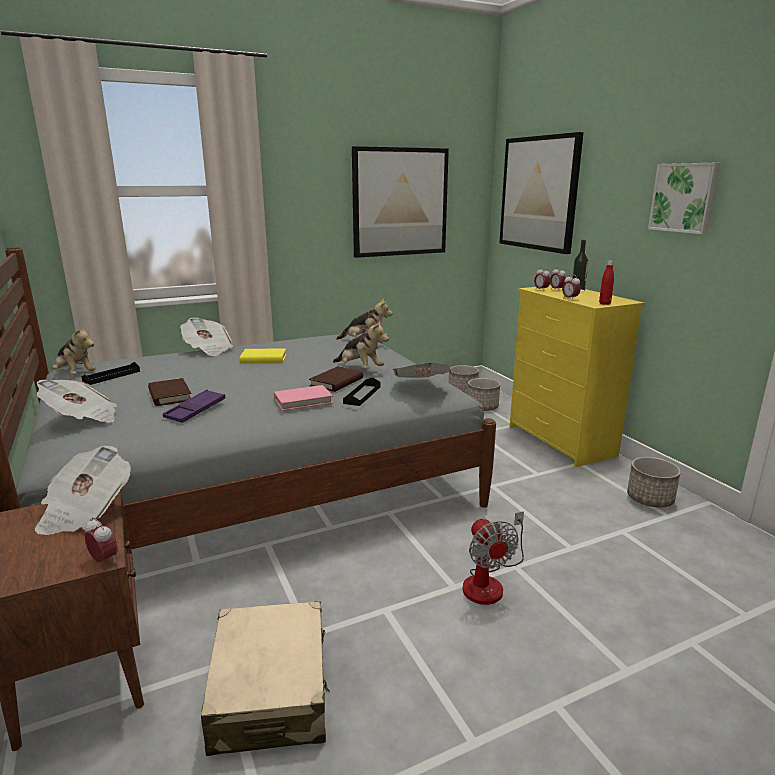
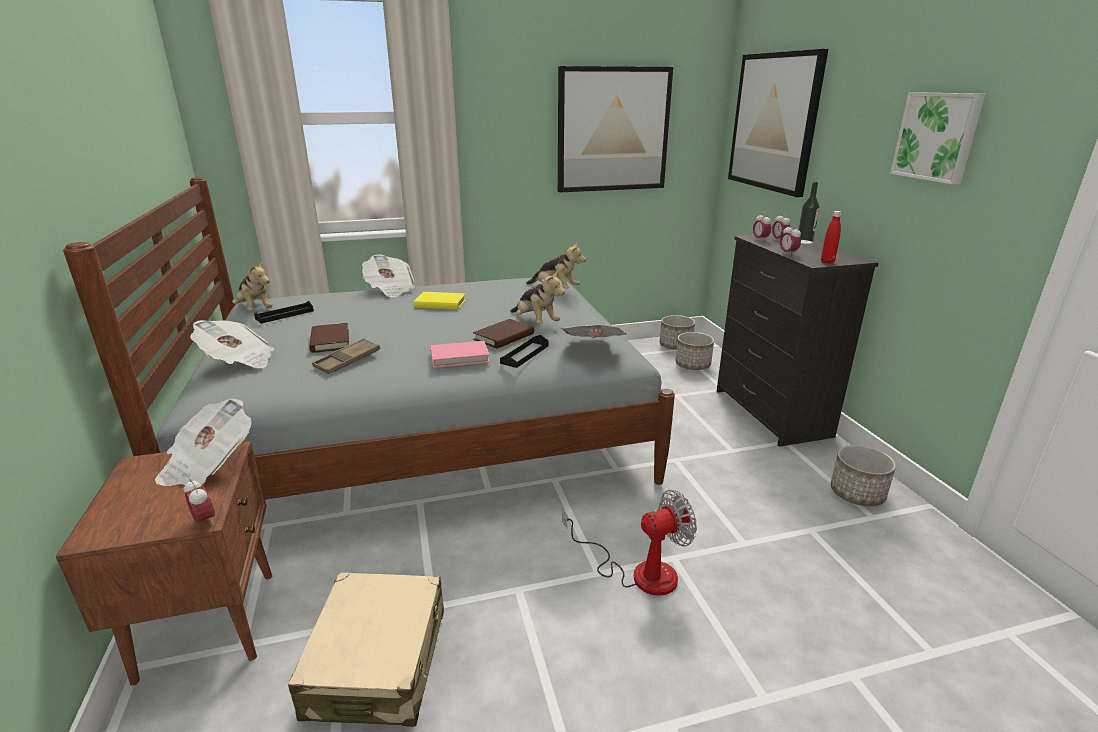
camera: 10 degrees right, 5 degrees up
(195, 410) = (347, 360): purple tray -> brown tray
(489, 582) = (639, 572): fan -> fan turned 105 degrees counterclockwise
(561, 441) = (771, 413): yellow dresser -> black dresser

